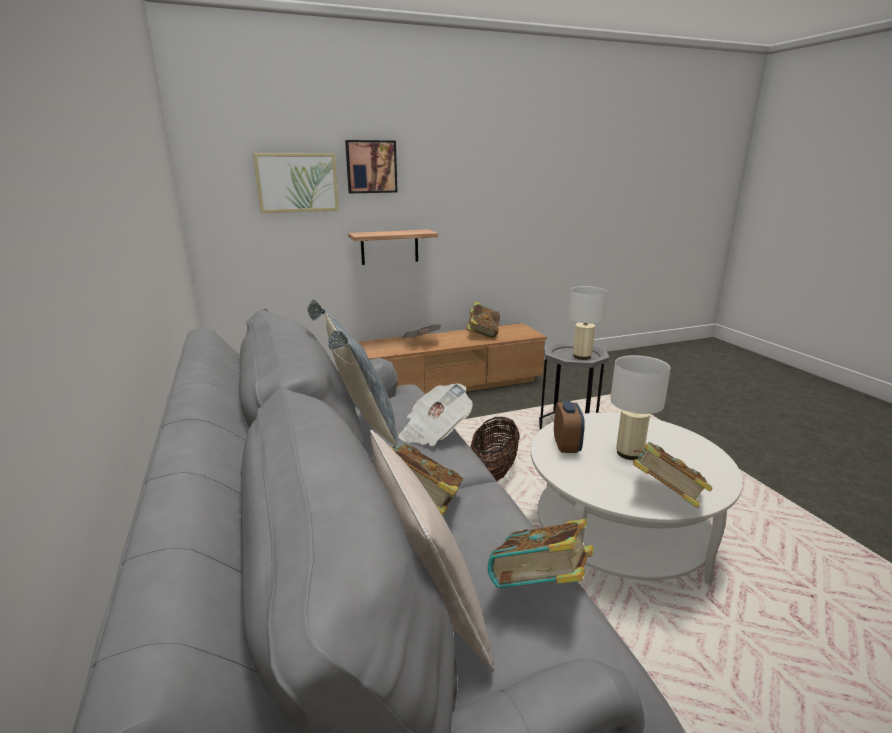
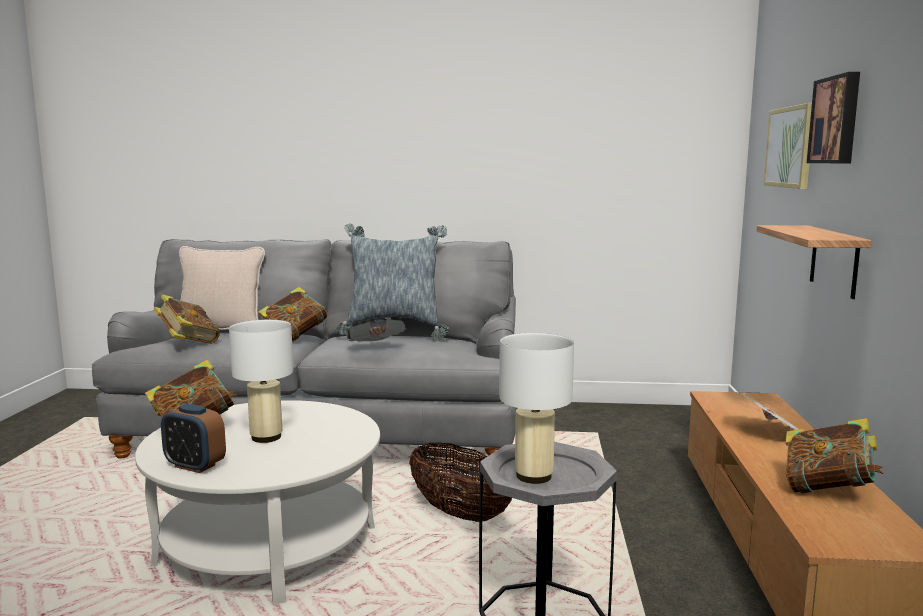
camera: 115 degrees right, 10 degrees down
(566, 446) = (322, 418): alarm clock -> alarm clock (195, 466)

